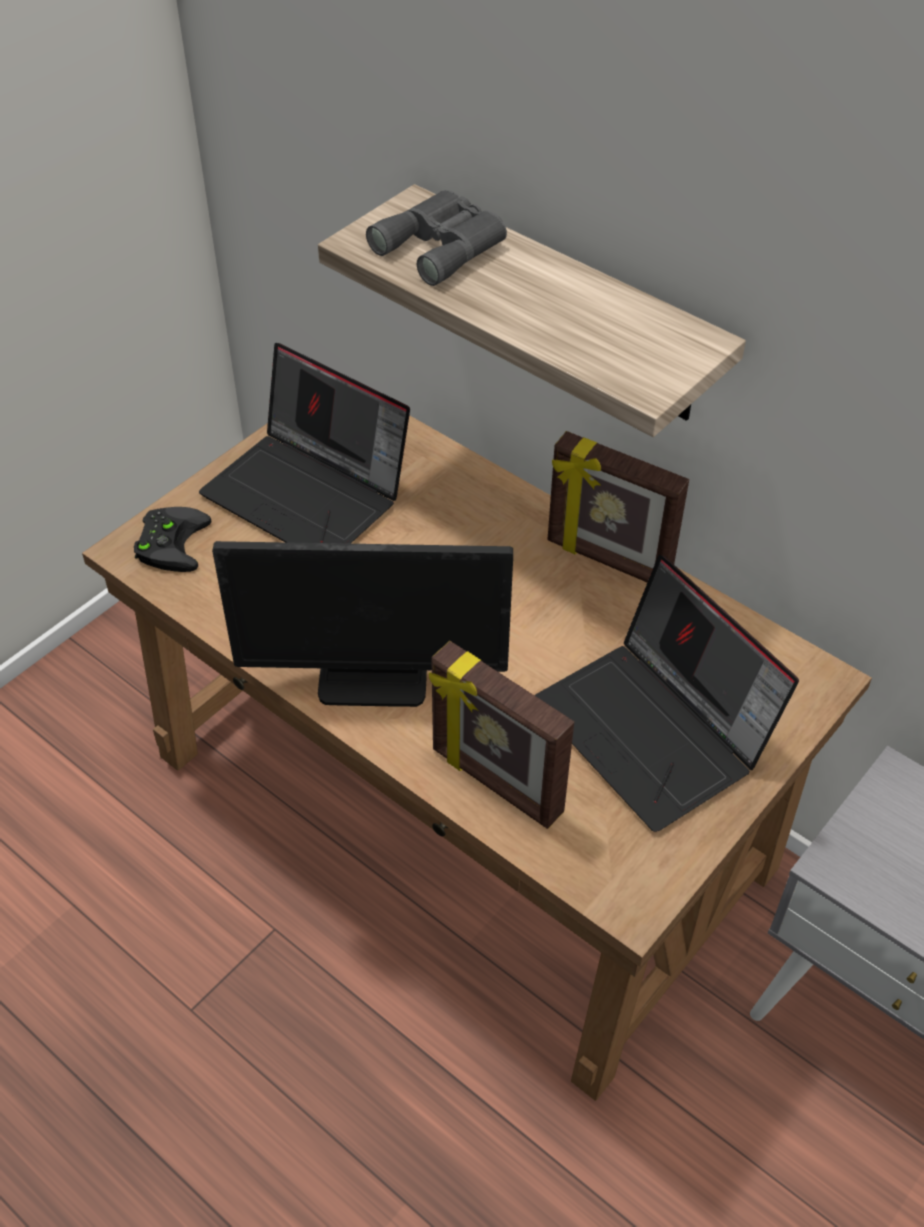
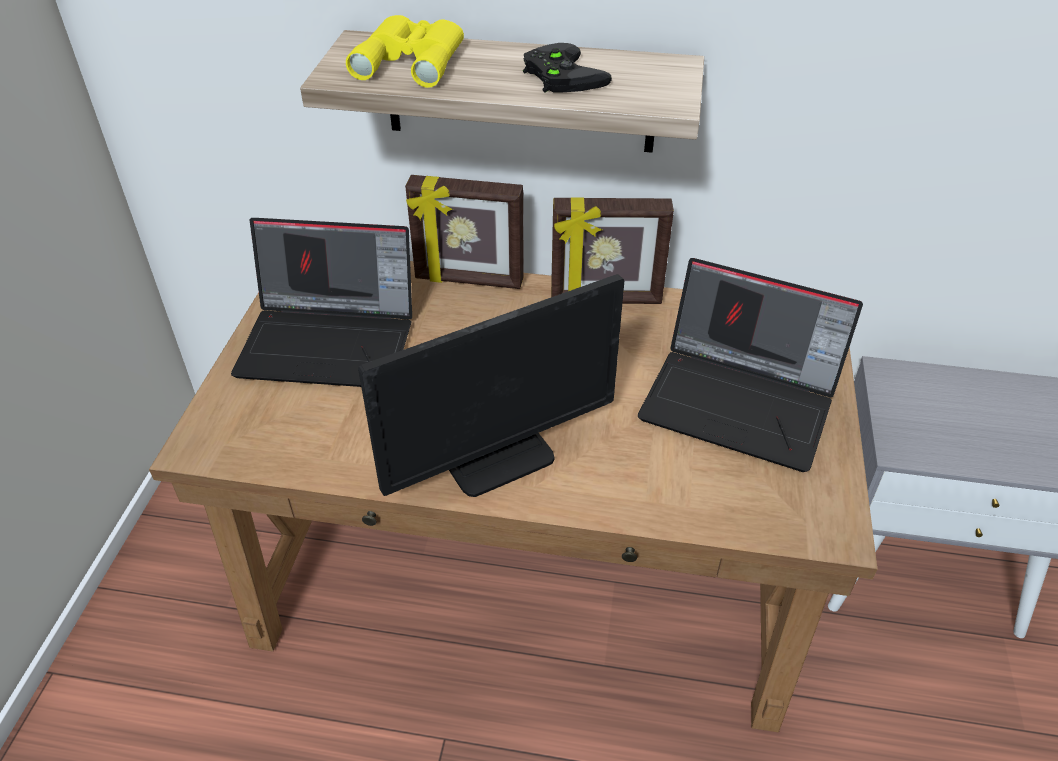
camera: 30 degrees left, 5 degrees down
(170, 541) = (231, 425): black game controller -> black game controller (559, 75)
(444, 245) = (412, 60): grey binoculars -> yellow binoculars
(495, 783) = (661, 493): picture frame -> picture frame (469, 280)

